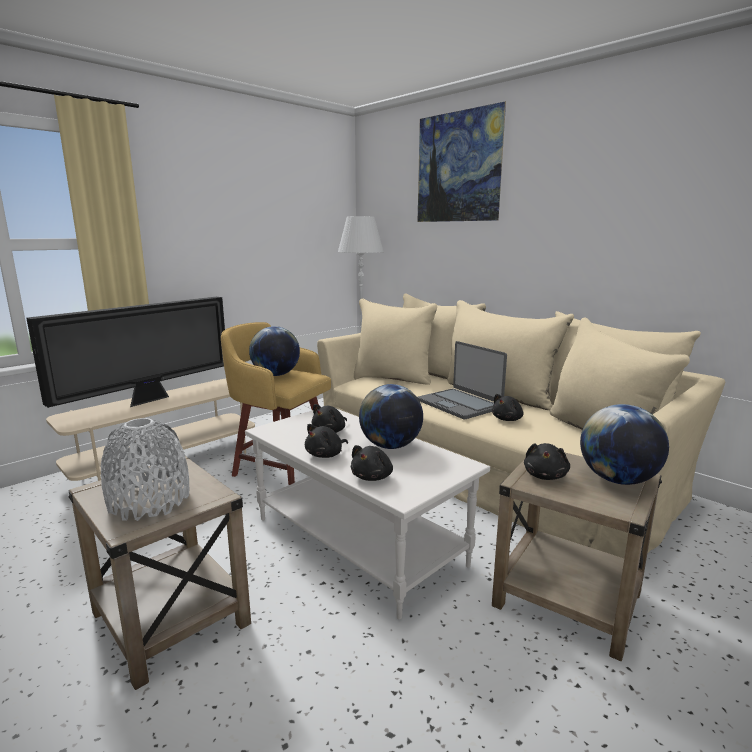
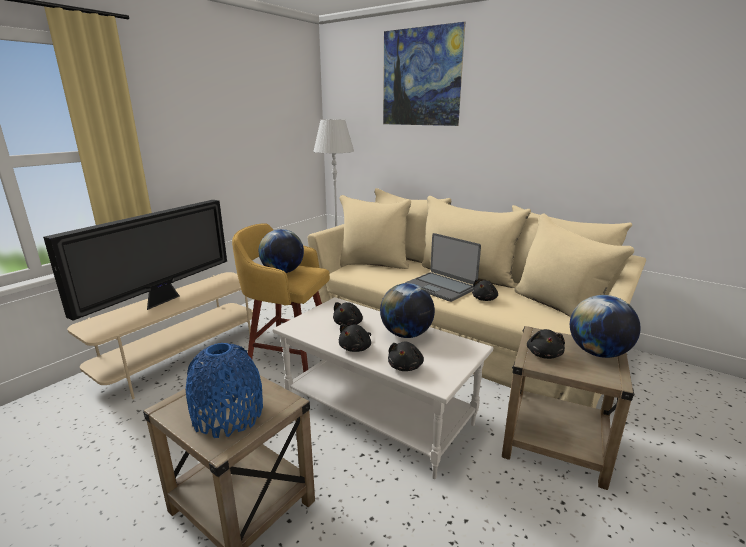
camera: 10 degrees left, 5 degrees up
(149, 501) = (228, 414): grey vase -> blue vase

